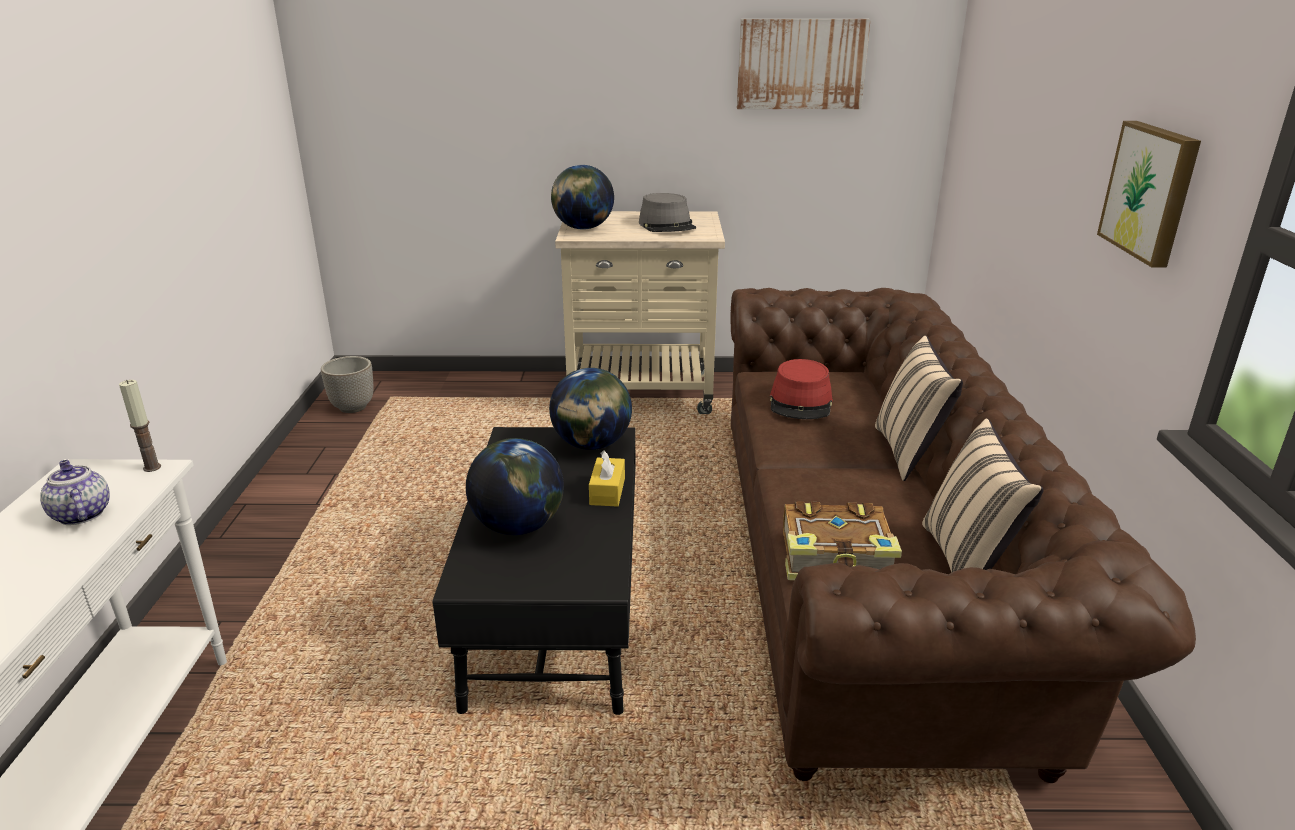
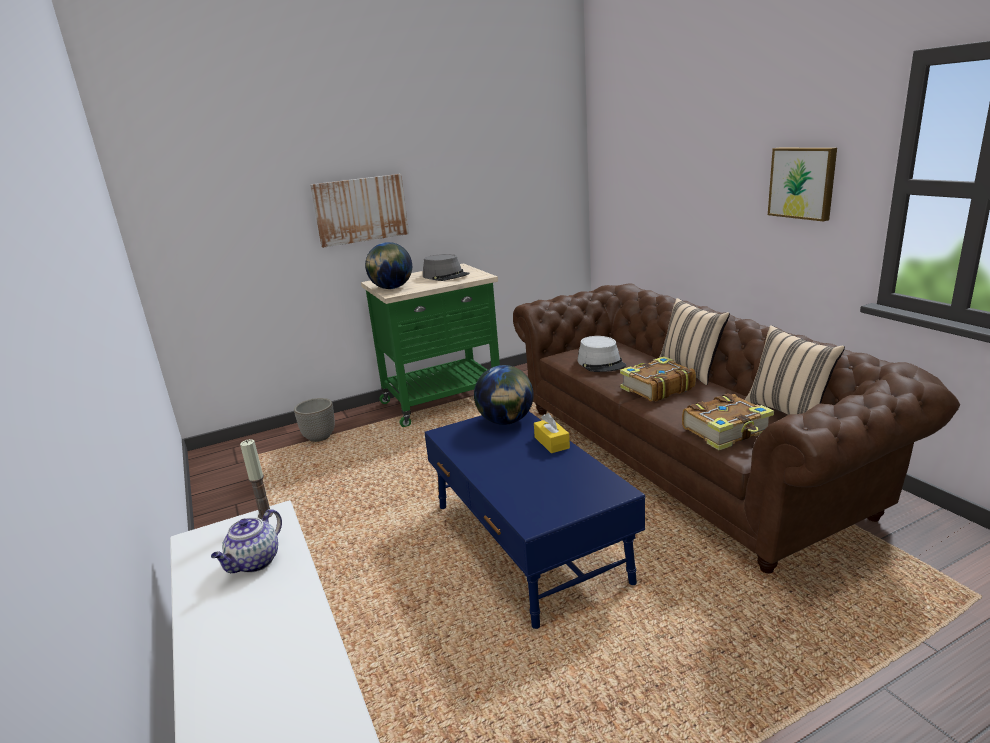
camera: 25 degrees left, 5 degrees down
(80, 514) = (254, 563): teapot -> teapot turned 90 degrees counterclockwise
(352, 407) = (229, 471): planter -> planter (319, 438)
(518, 526) = (522, 480): globe -> none
(556, 609) = (528, 542): black coffee table -> blue coffee table
(640, 394) = (442, 401): beige cart -> green cart
(801, 64) = (500, 157): picture -> picture (360, 210)
(801, 403) = (601, 363): red hat -> grey hat
(824, 463) = (656, 388): none -> book

